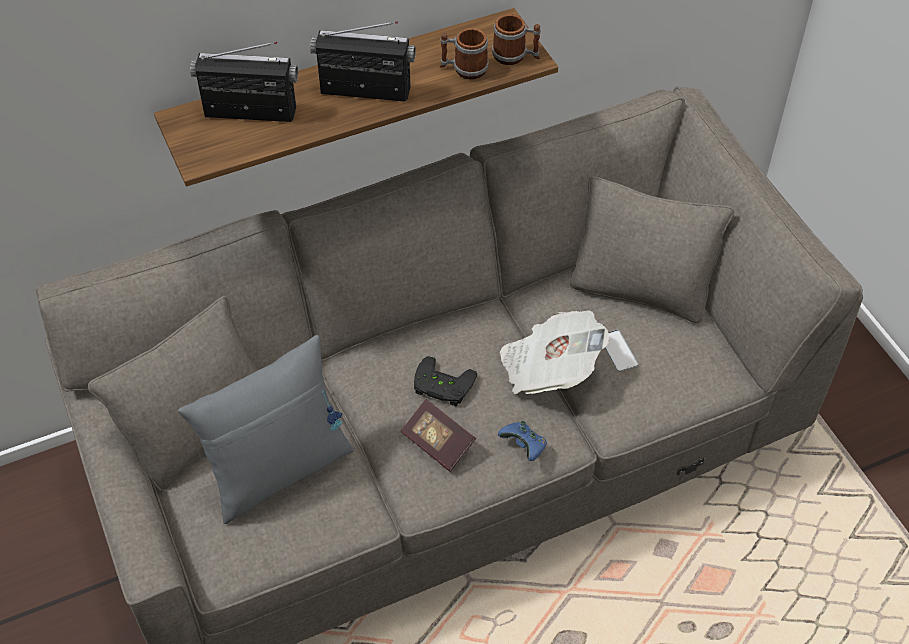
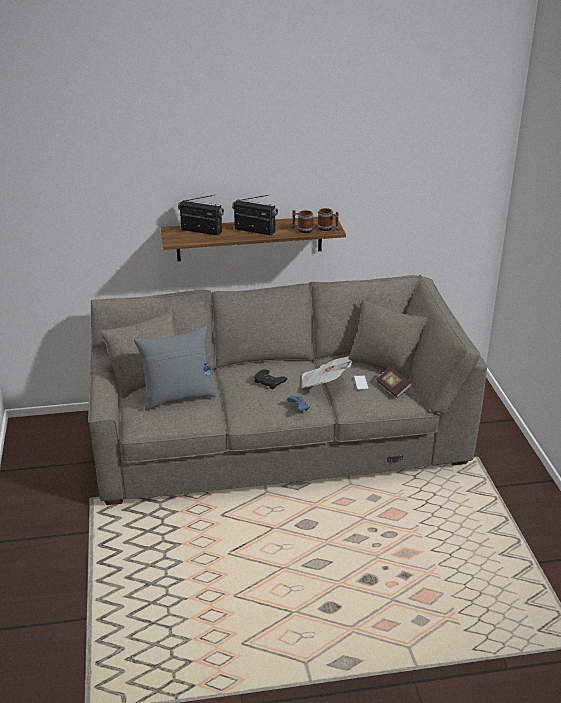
camera: 15 degrees right, 20 degrees down
(438, 443) = (257, 400): book -> book (393, 388)

